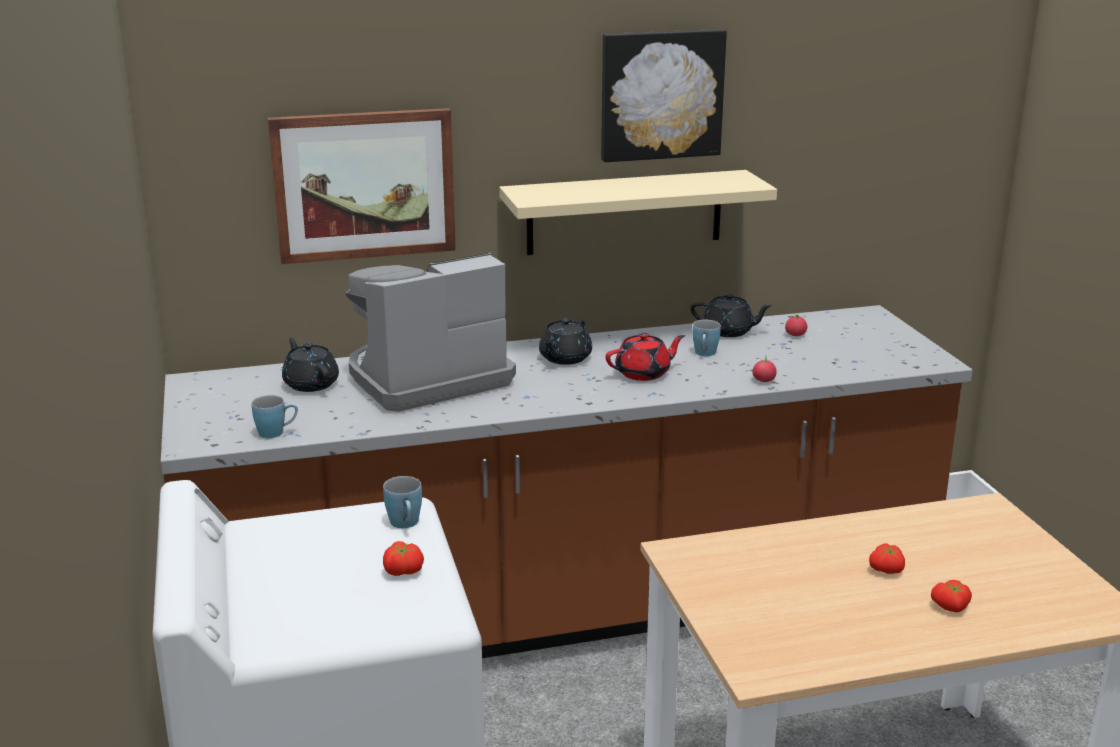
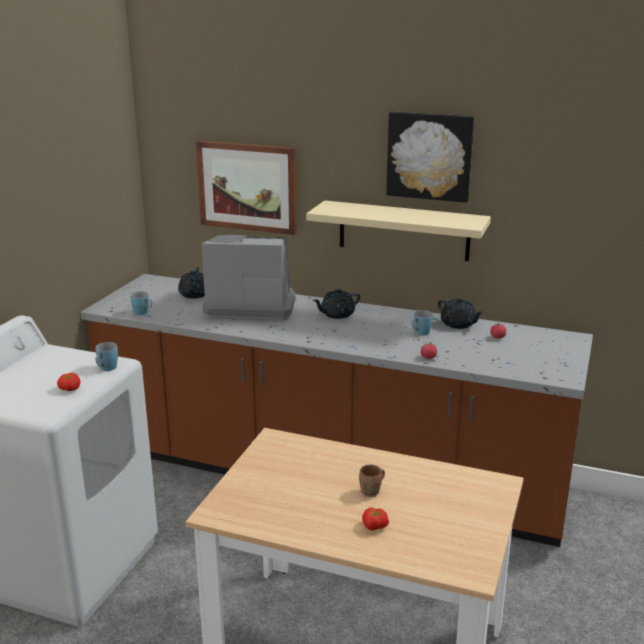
camera: 35 degrees right, 0 degrees up
(644, 373) = (365, 334): red teapot -> none
(887, 570) = (372, 492): tomato -> brown mug

